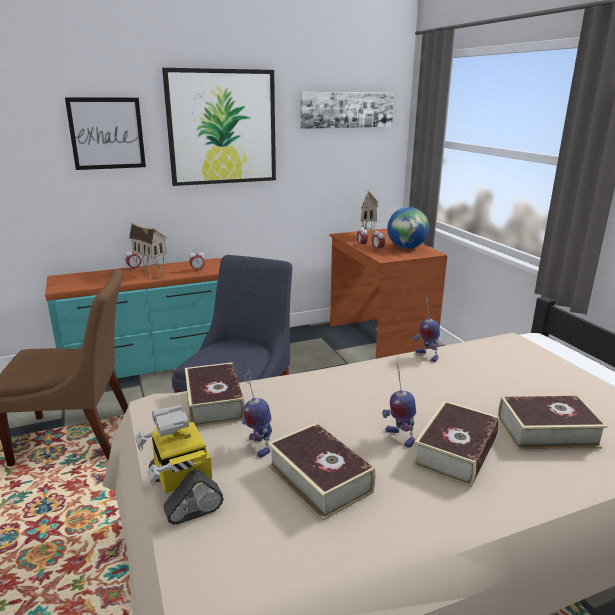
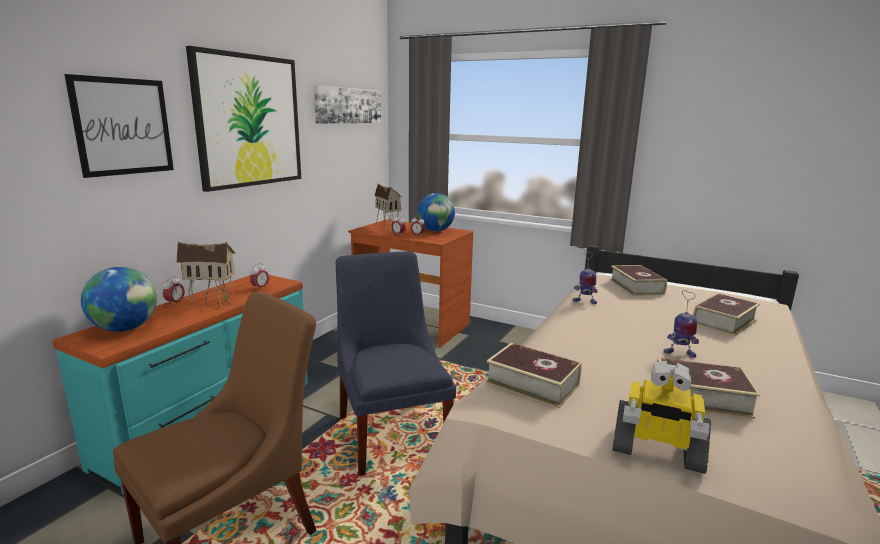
camera: 40 degrees left, 5 degrees down
(84, 279) = (125, 329): none -> globe
(258, 446) = (627, 397): toy robot -> none
(456, 451) = (716, 349): book -> book (636, 287)

